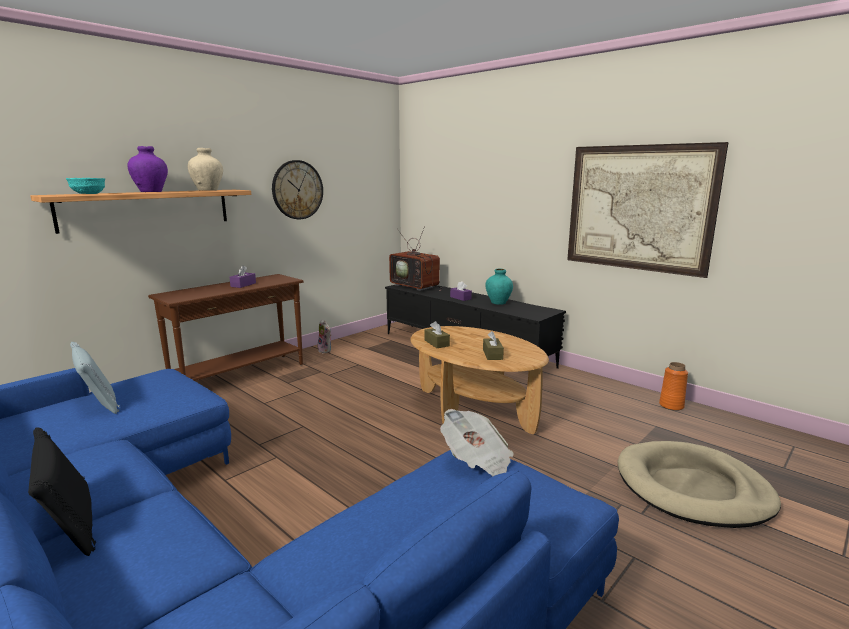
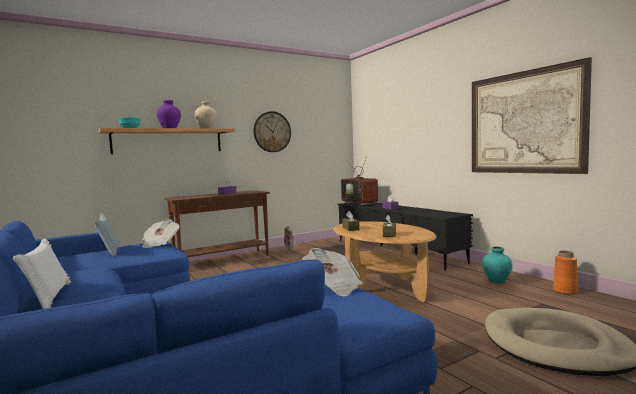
camera: 15 degrees right, 10 degrees down
(69, 522) = (48, 297): black pillow -> white pillow
(172, 379) = (159, 243): none -> newspaper
(498, 303) = (418, 210): turquoise vase -> turquoise vase (496, 281)

